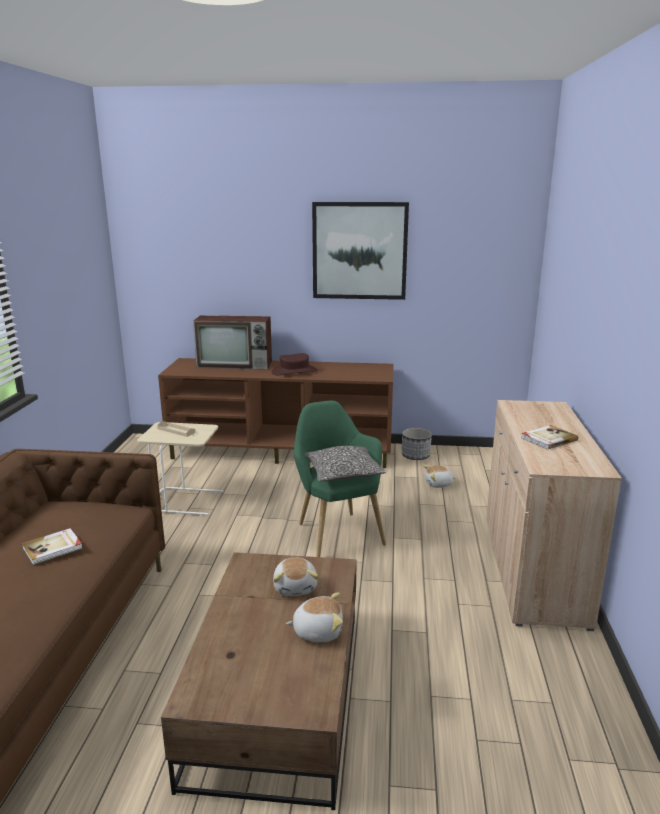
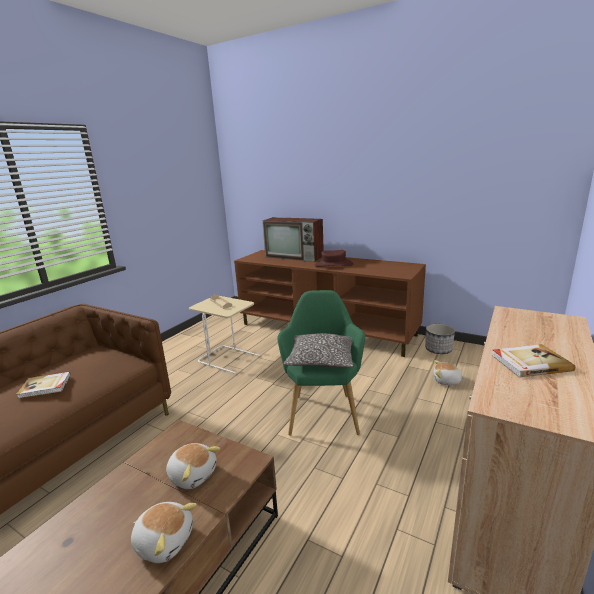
camera: 25 degrees right, 0 degrees up
(296, 587) = (193, 474): plush toy -> plush toy turned 75 degrees counterclockwise
(359, 251) = (398, 160): picture -> none

